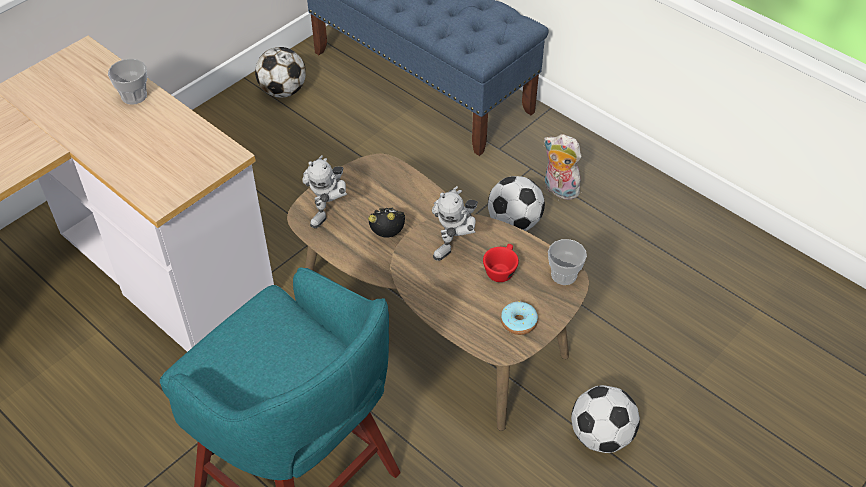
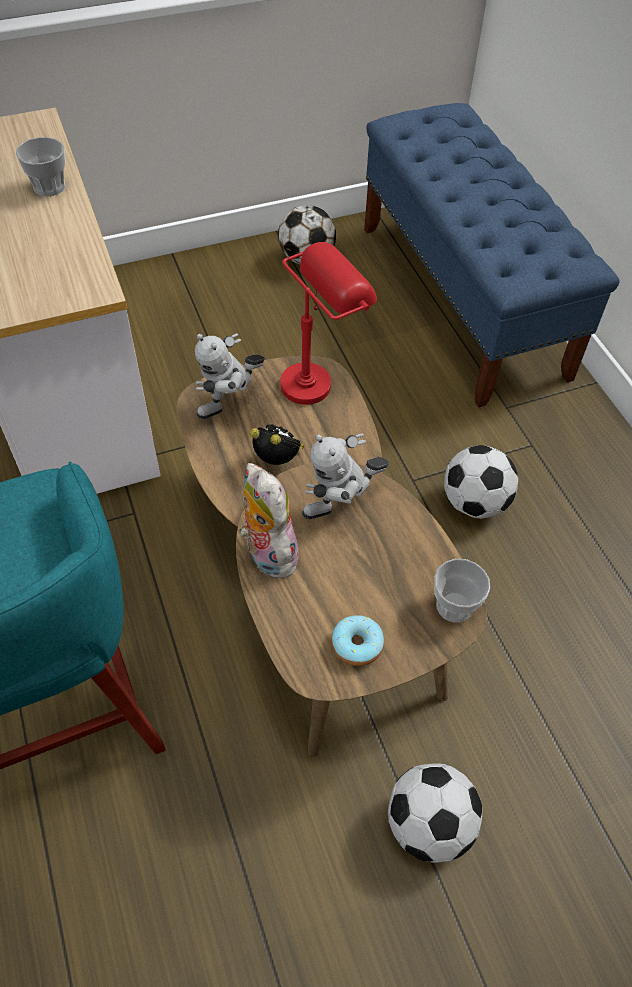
camera: 25 degrees right, 5 degrees up
(381, 169) = (320, 378): none -> red table lamp
(501, 270) = (377, 564): red cup -> none
(558, 190) = (551, 484): plush toy -> plush toy (267, 553)

